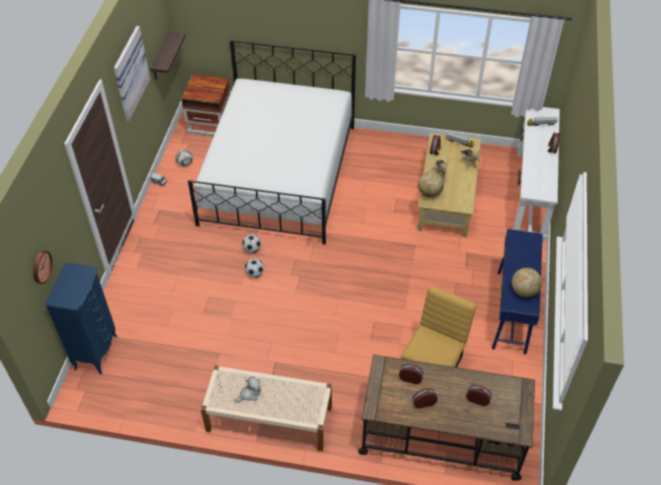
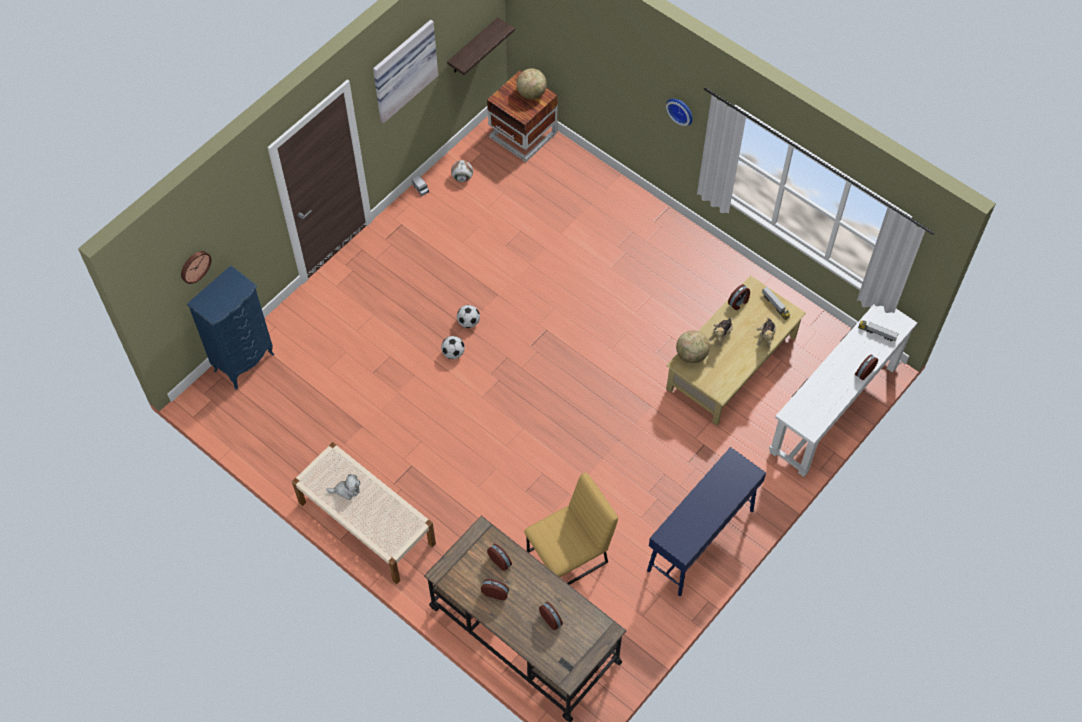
camera: 30 degrees right, 10 degrees up
(279, 174) = (558, 240): white bed -> none
(339, 33) = (681, 110): none -> wall clock
(524, 291) = (691, 529): globe -> globe (531, 93)

